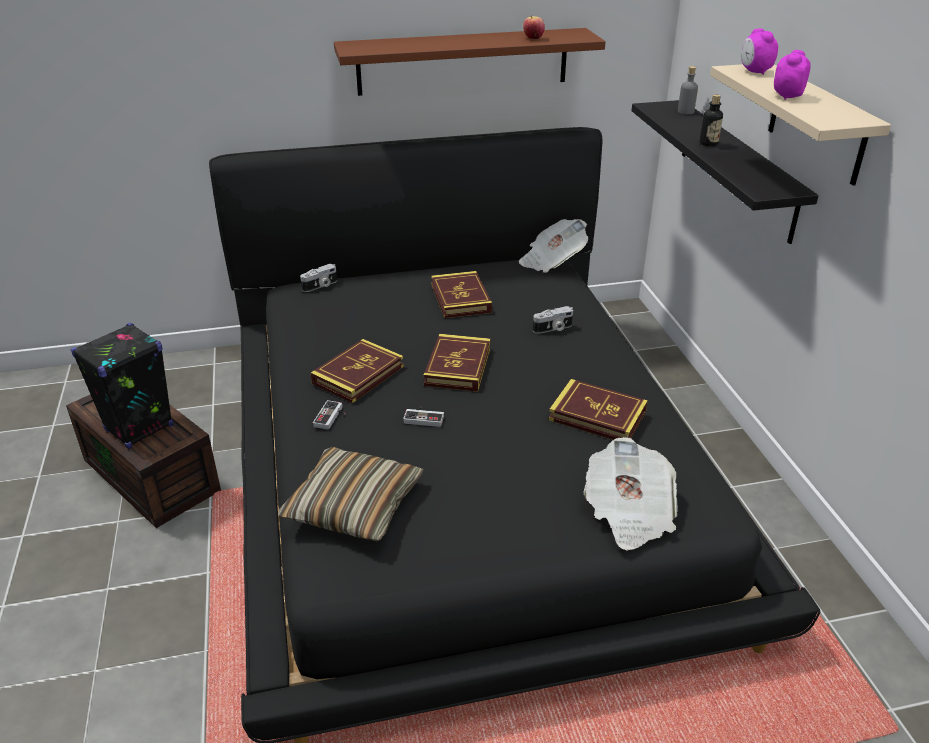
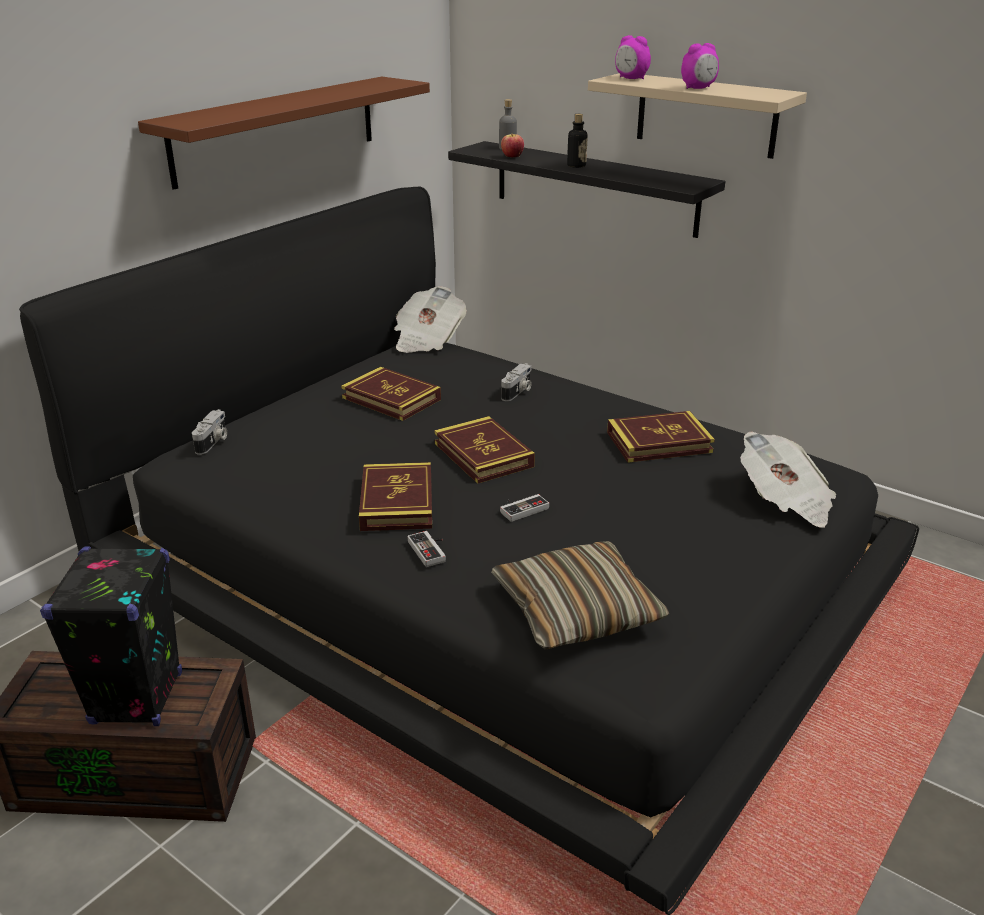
camera: 40 degrees left, 5 degrees down
(533, 38) = (357, 89): apple -> apple (512, 157)
(786, 96) = (698, 88): alarm clock -> alarm clock turned 105 degrees counterclockwise

